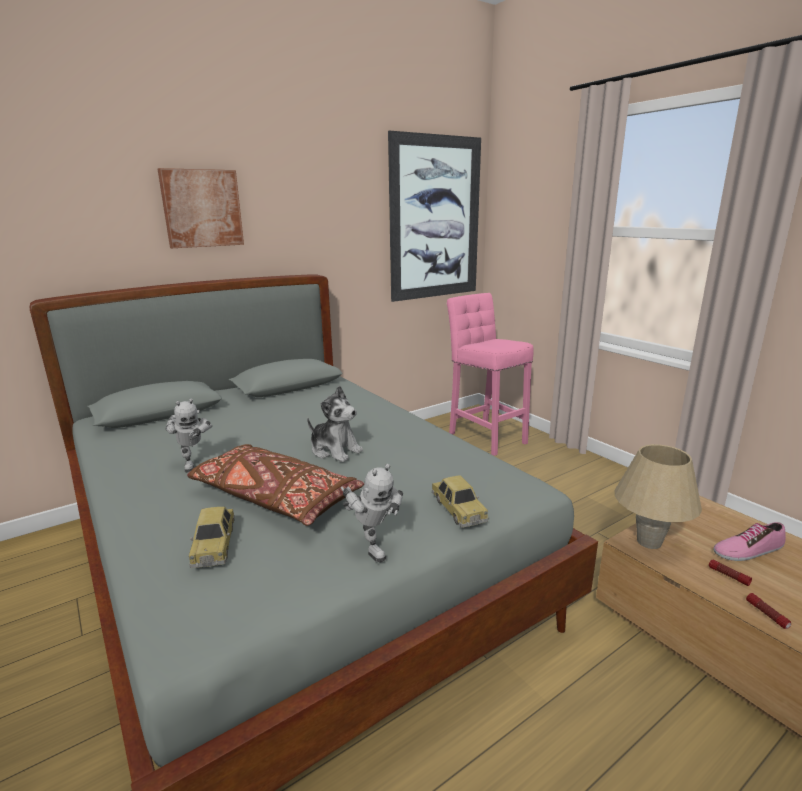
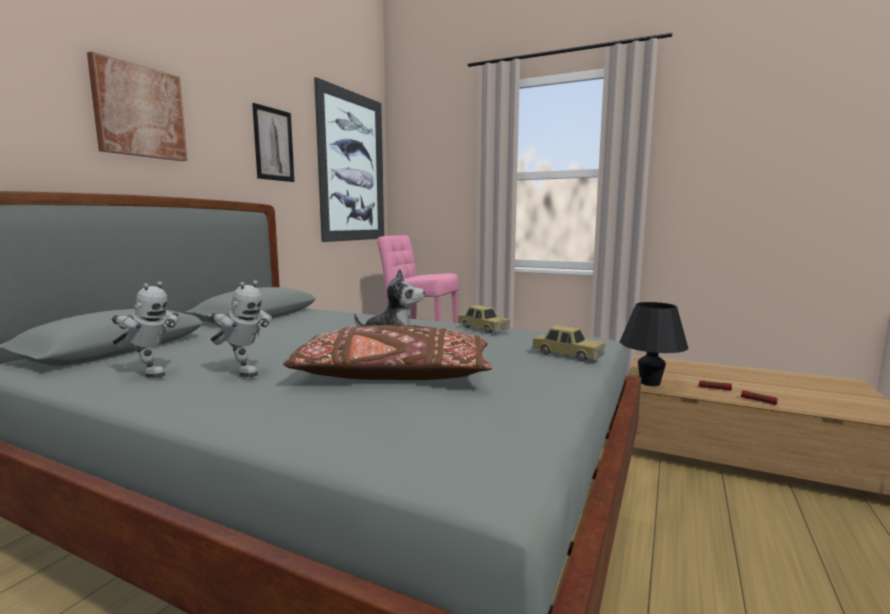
camera: 30 degrees left, 10 degrees down
(214, 544) = (397, 410): toy car -> toy car (483, 328)
(336, 212) = (273, 144): none -> picture
(371, 545) = (542, 384): toy robot -> toy robot (149, 373)
(649, 542) = (650, 383): beige table lamp -> black table lamp
(747, 550) = (705, 374): shoe -> none

